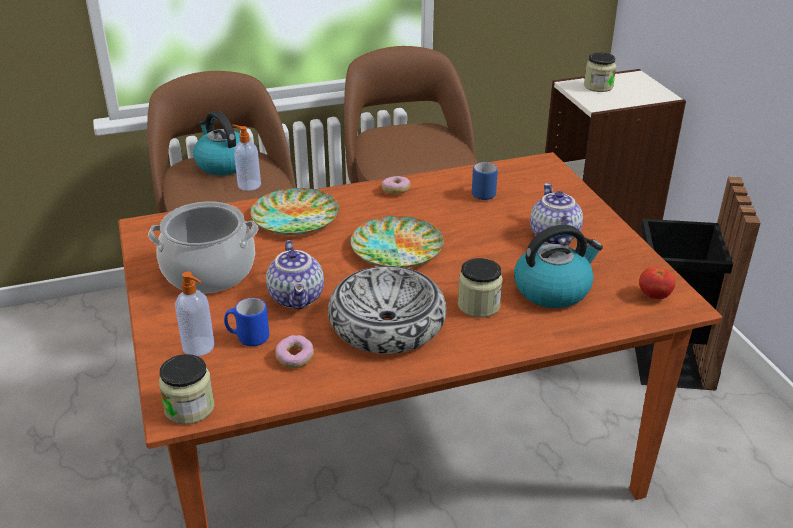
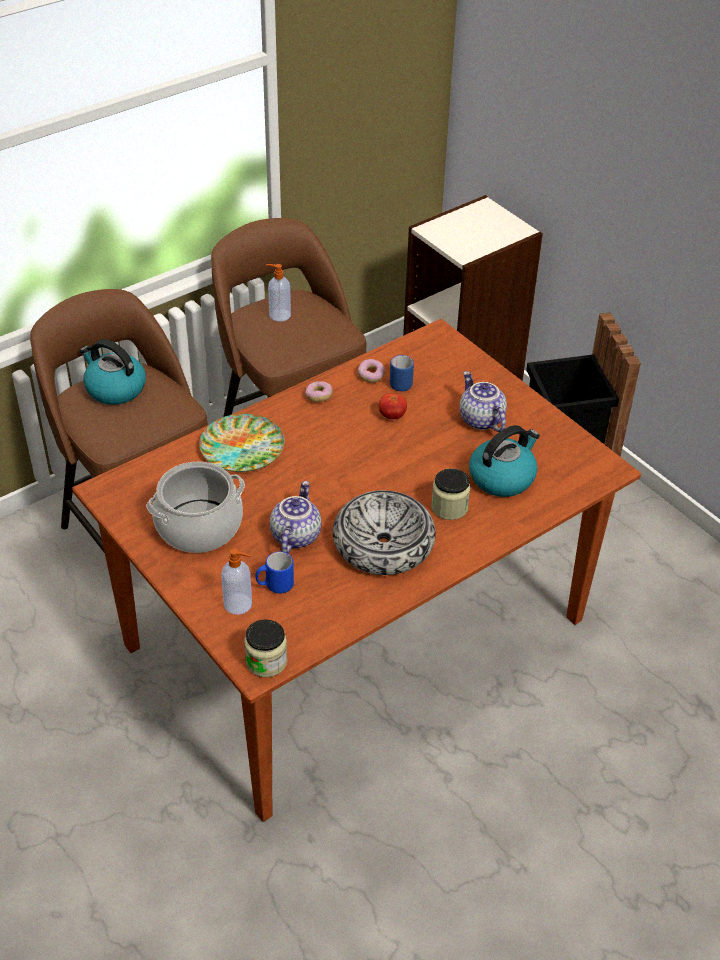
camera: 20 degrees left, 10 degrees up
(248, 185) = (156, 410): soap dispenser -> soap dispenser (279, 315)
(295, 358) = (325, 595): donut -> donut (371, 376)
(298, 298) = (294, 536): teapot -> teapot turned 135 degrees counterclockwise
(396, 249) = (352, 463): plate -> none
(598, 86) = (456, 228): jar -> none
(654, 296) = (584, 465): tomato -> tomato (392, 416)

